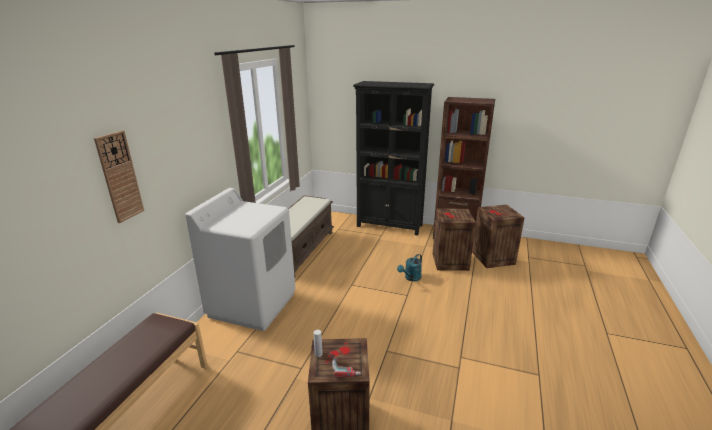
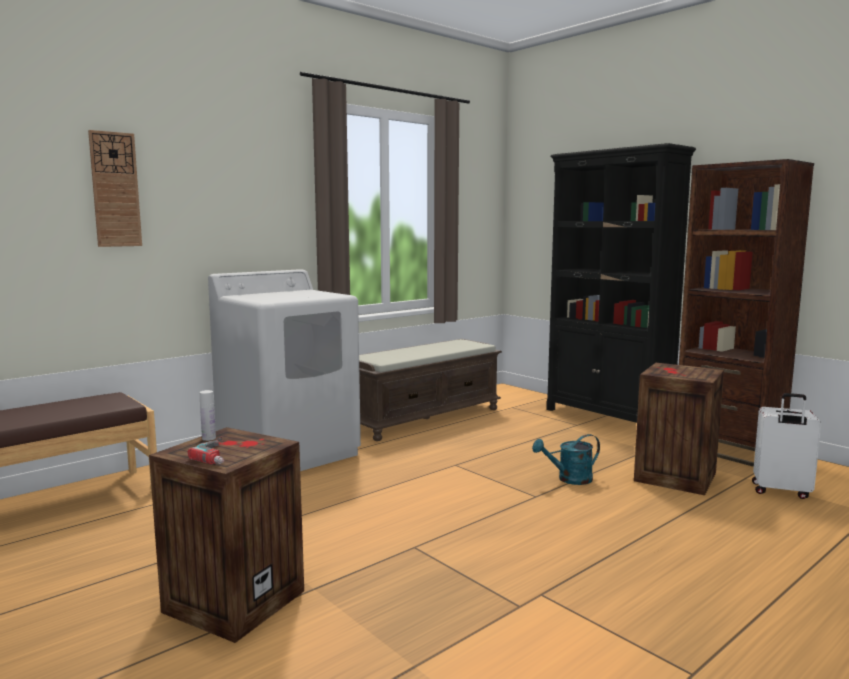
camera: 30 degrees right, 15 degrees down
(493, 258) = (780, 491): crate -> white suitcase

